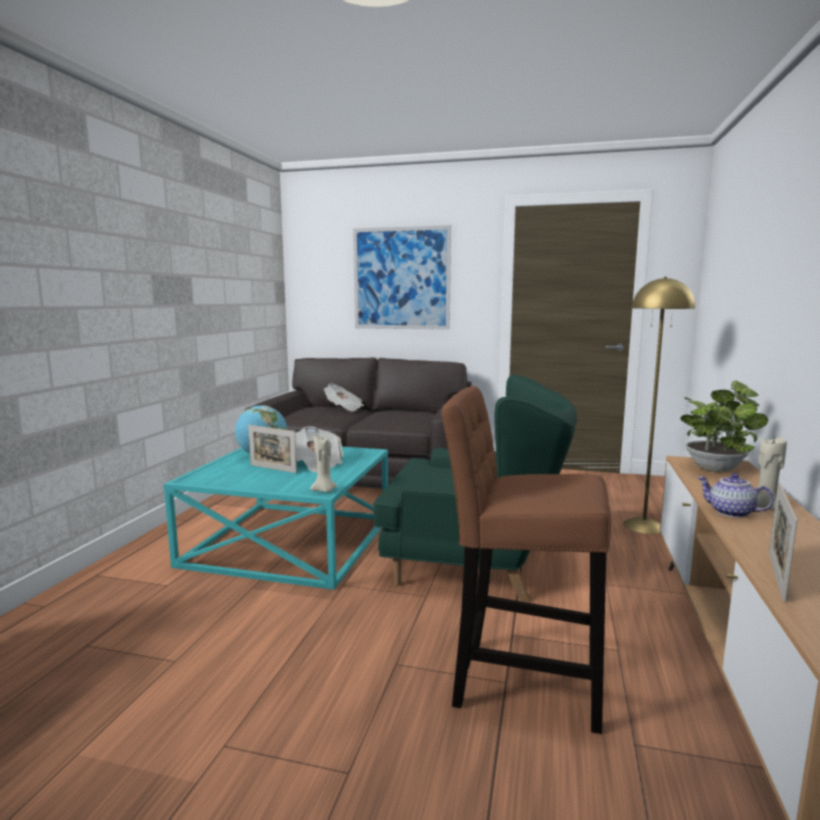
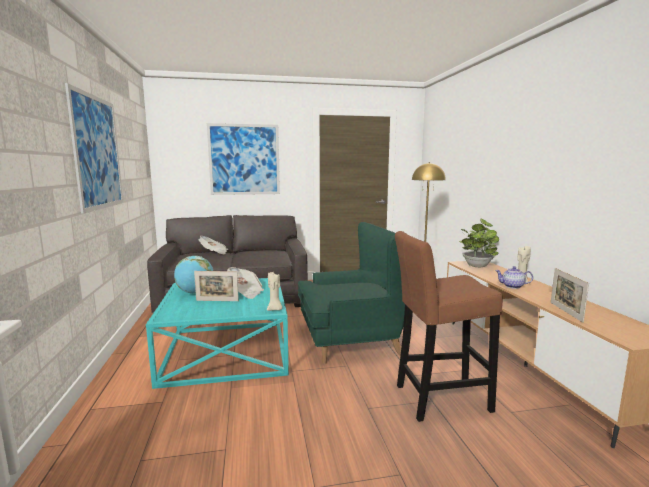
camera: 25 degrees left, 0 degrees up
(168, 268) = (97, 152): none -> picture

